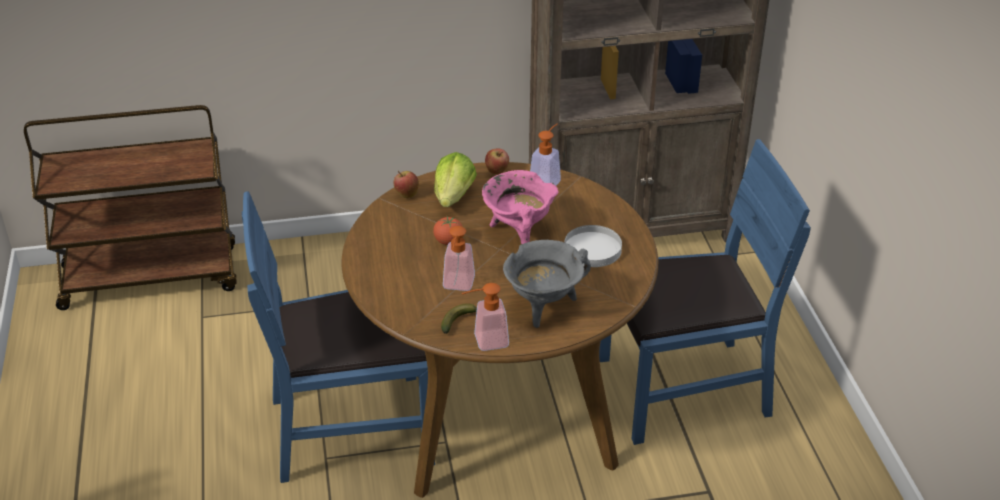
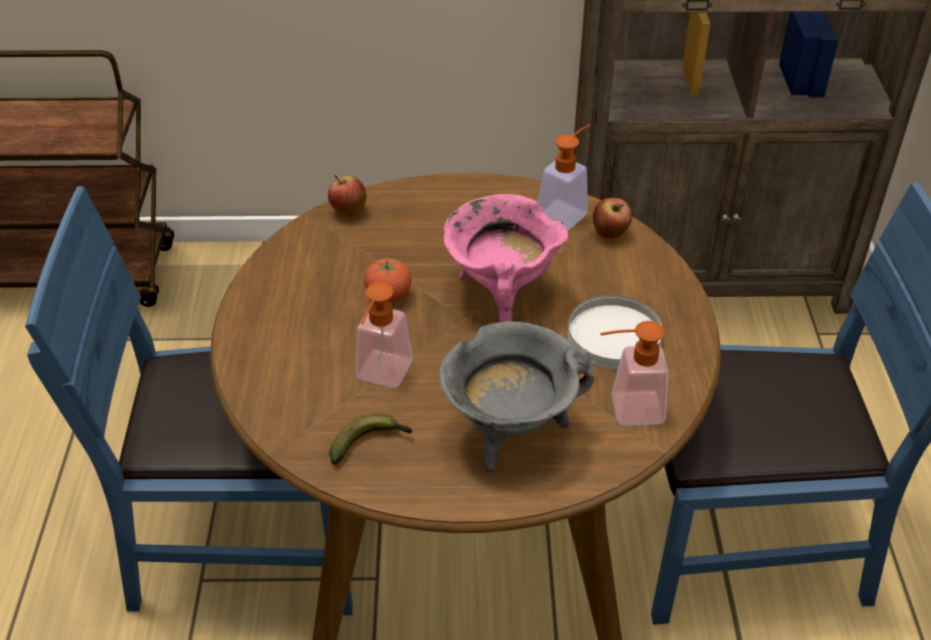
camera: 10 degrees right, 5 degrees up
(454, 197) = (418, 223): lettuce -> none
(484, 341) = (396, 487): soap dispenser -> soap dispenser (626, 409)
(497, 171) = (494, 190): apple -> apple (610, 234)

